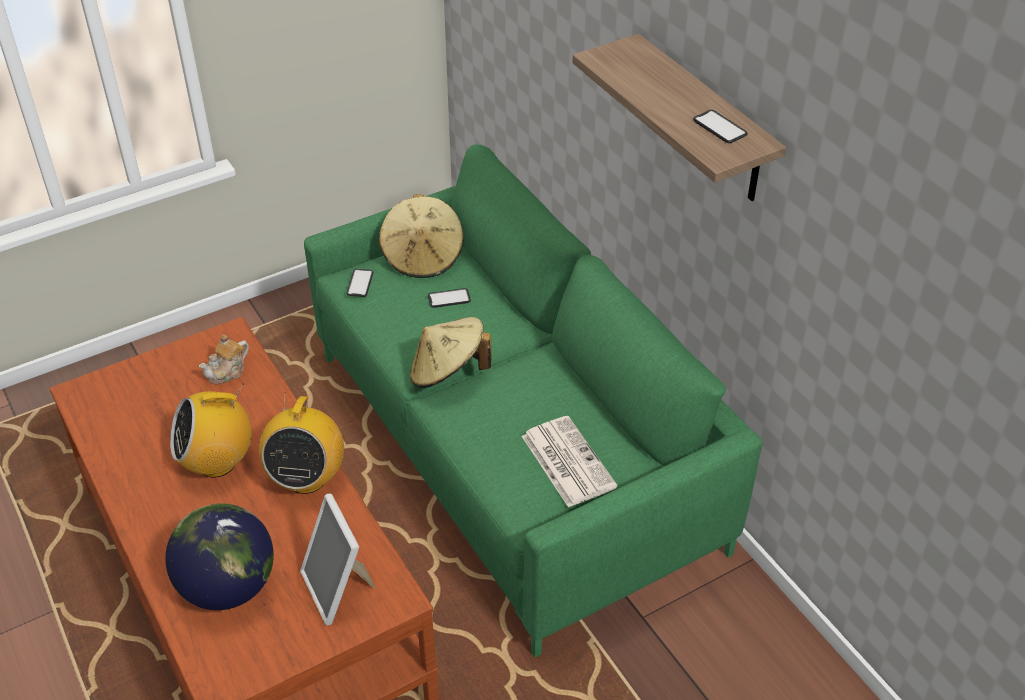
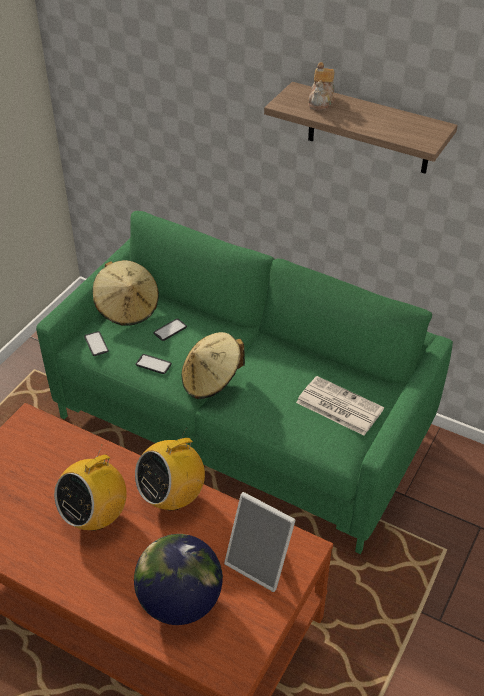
camera: 30 degrees left, 0 degrees up
(227, 372) = (48, 447): teapot -> teapot (321, 101)
(306, 478) = (172, 496): radio -> radio turned 75 degrees clockwise
(720, 127) = (407, 125): phone -> phone (153, 364)

